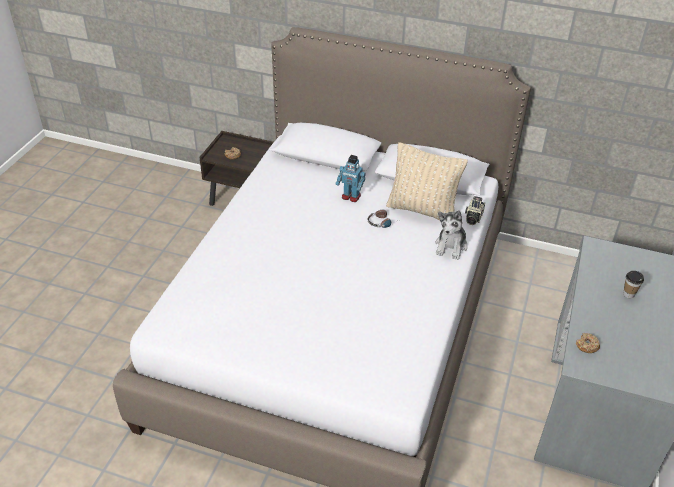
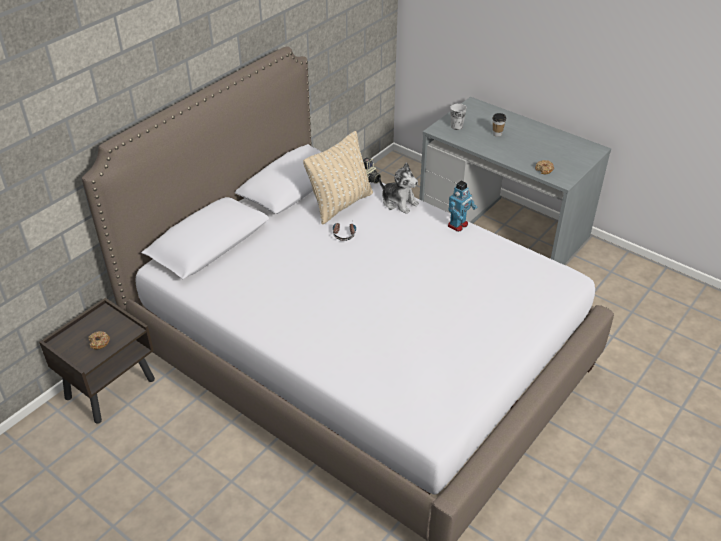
camera: 70 degrees left, 0 degrees up
(351, 197) = (293, 243): toy robot -> toy robot (458, 225)
(615, 259) = (456, 126): none -> cup

